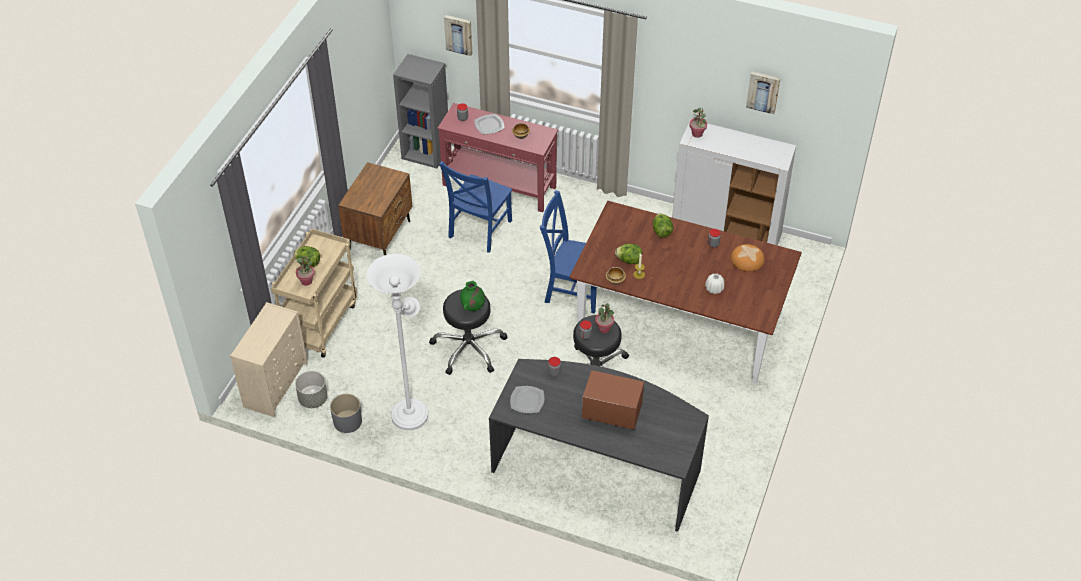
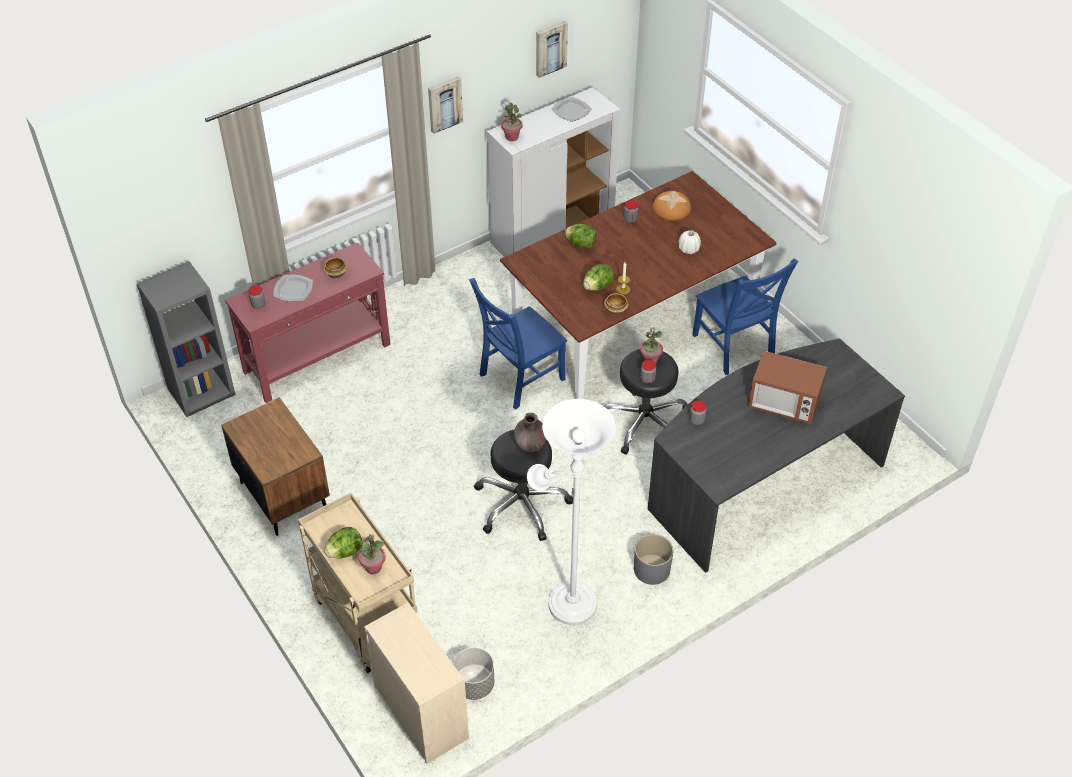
camera: 55 degrees left, 0 degrees up
(347, 421) = (534, 667): grey planter -> grey planter (651, 570)
(459, 34) = (197, 211): picture -> picture (444, 104)
(473, 307) = (530, 446): green vase -> brown vase
(478, 231) = (364, 408): blue chair -> blue chair (734, 347)
(527, 400) = (717, 460): plate -> plate (571, 110)
(612, 412) = (783, 404): microwave -> microwave turned 120 degrees counterclockwise

